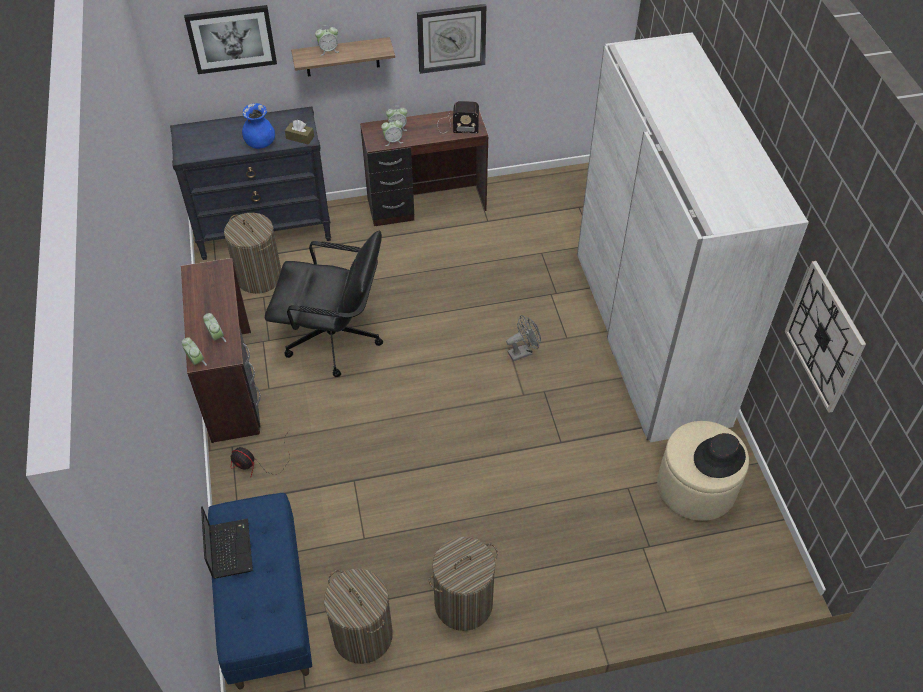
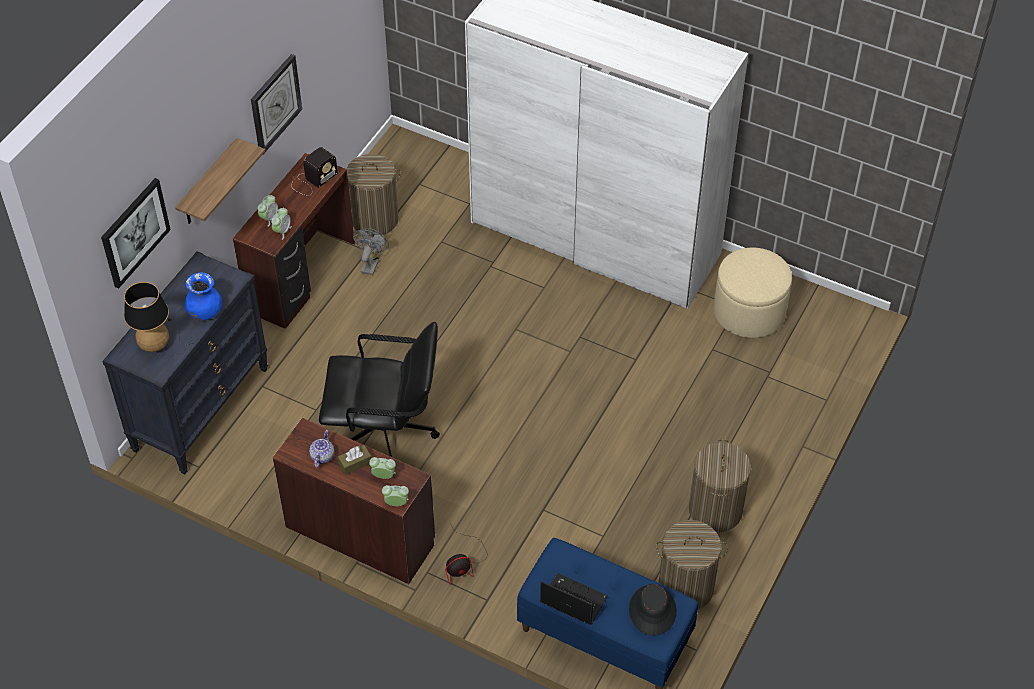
camera: 50 degrees left, 0 degrees up
(204, 291) = (322, 456): none -> teapot
(210, 141) = (160, 344): none -> table lamp
(259, 277) = (254, 445): laundry basket -> laundry basket (375, 219)
(300, 137) = (229, 282): brown tissue box -> brown tissue box (355, 463)
(328, 50) = (207, 185): alarm clock -> none
(334, 340) = (386, 435): black office chair -> black office chair turned 45 degrees clockwise
(523, 352) = (529, 323): grey fan -> grey fan (371, 263)
(719, 457) = (765, 270): black hat -> black hat (652, 610)
(824, 336) = (800, 124): wall clock -> none

